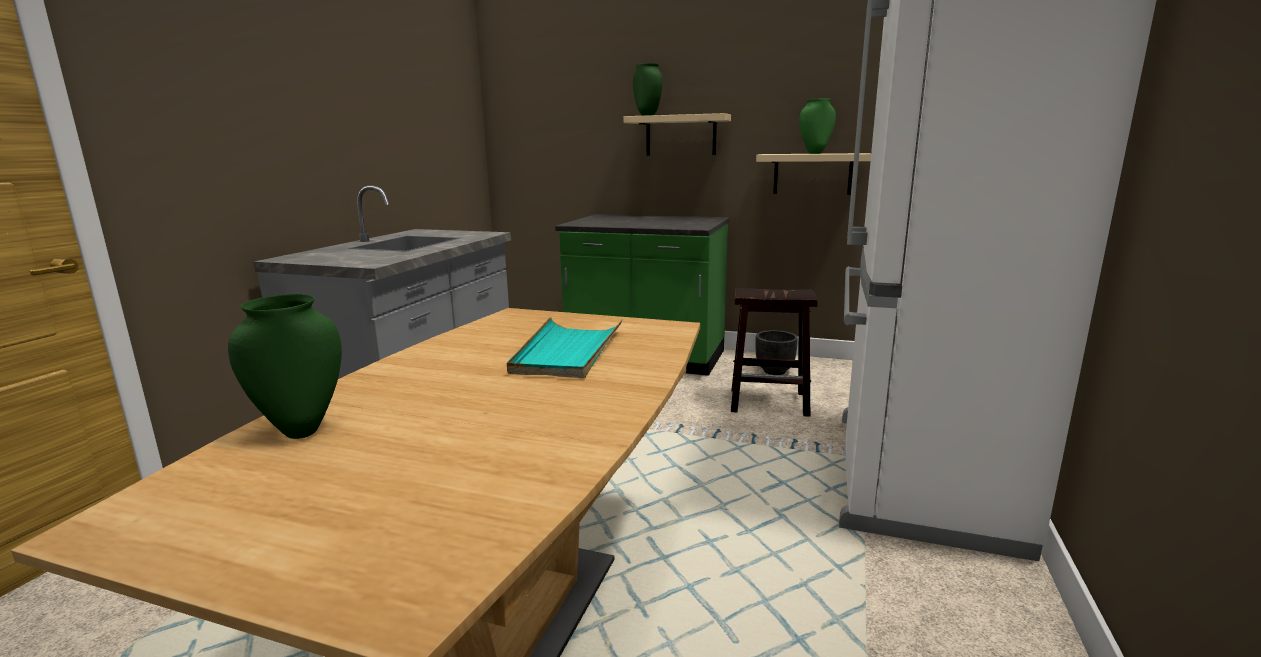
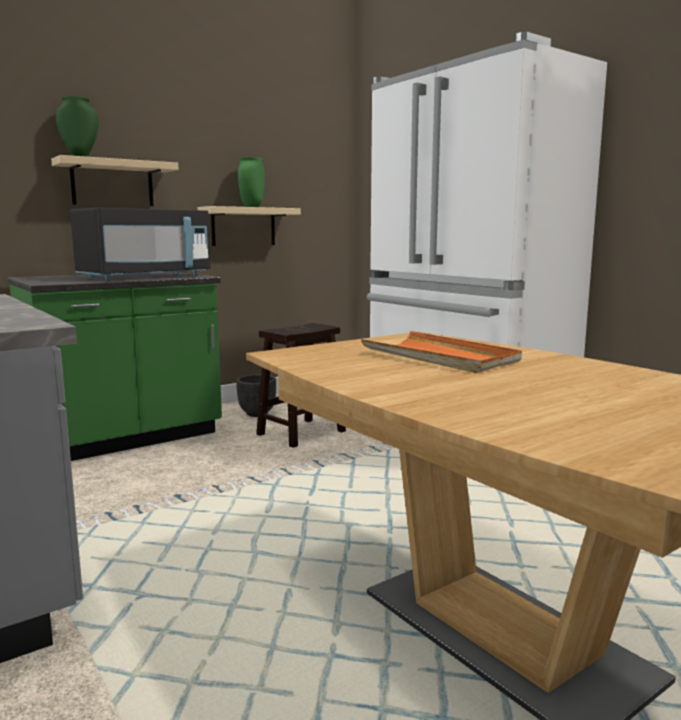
camera: 55 degrees left, 5 degrees down
(302, 430) = (556, 431): green vase -> none
(567, 352) = (440, 357): turquoise tray -> orange tray
(659, 224) = (145, 277): none -> black microwave

